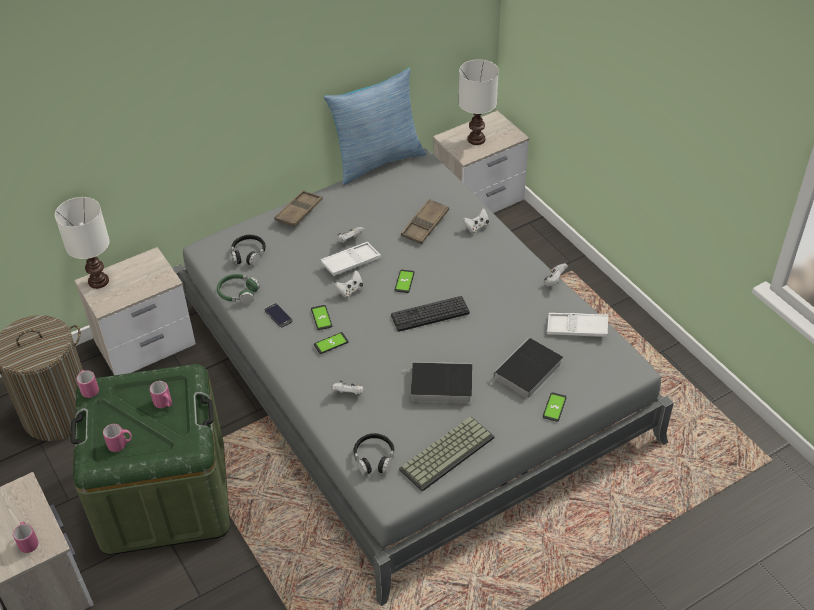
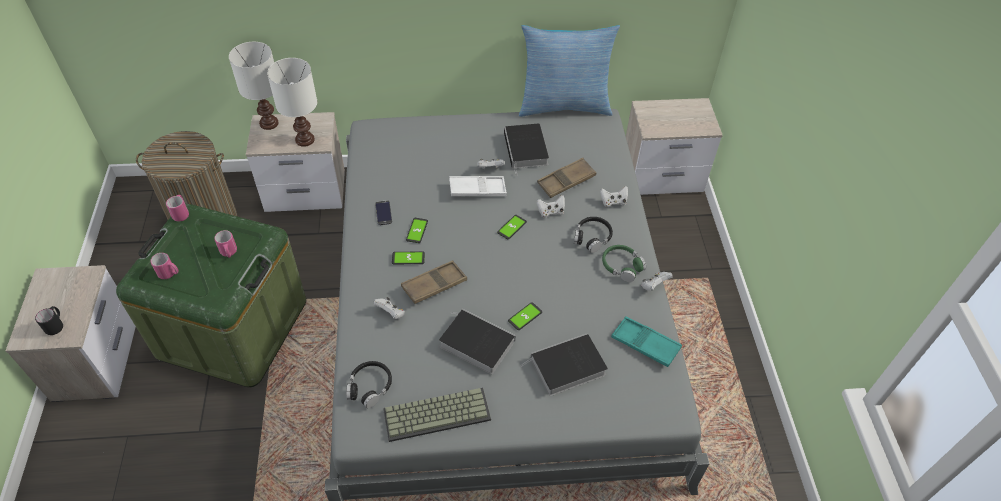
camera: 25 degrees right, 5 degrees up
(28, 542) = (56, 325): pink mug -> black mug
(238, 293) = (365, 178): green headphones -> green headphones (622, 266)
(248, 254) = (398, 147): black headphones -> black headphones (592, 237)
(299, 212) = (465, 126): brown tray -> brown tray (434, 285)
(350, 291) = (458, 216): white game controller -> white game controller (550, 212)
(371, 212) = (526, 150): none -> book
(430, 314) = (513, 268): keyboard -> none
(475, 140) = (669, 118): white table lamp -> white table lamp (304, 140)
(554, 407) = (569, 416): phone -> phone (525, 316)
(577, 328) = (645, 344): white tray -> turquoise tray

